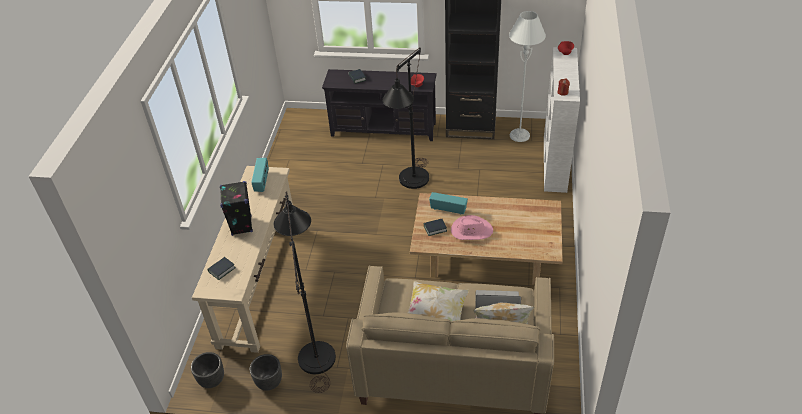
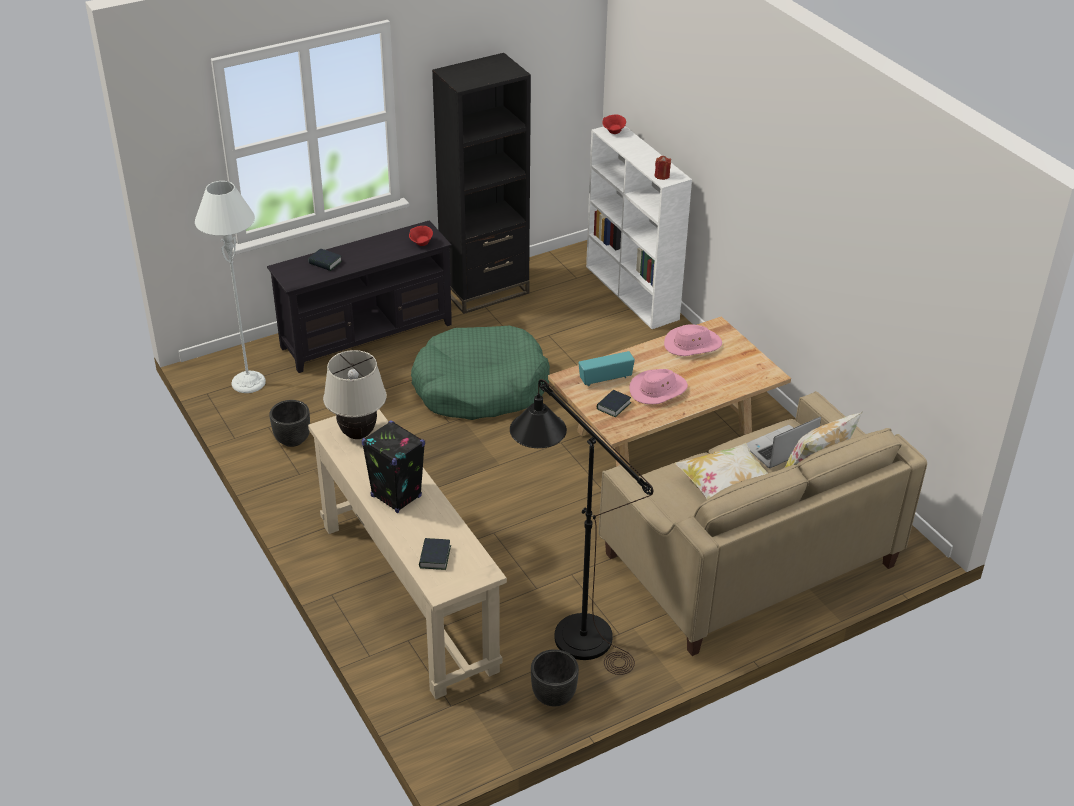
camera: 40 degrees left, 5 degrees down
(211, 380) = (474, 736): black planter -> black planter (292, 440)
(262, 182) = (357, 434): radio -> beige table lamp
(411, 184) = (480, 387): black floor lamp -> green dog bed
(519, 135) = (555, 276): white floor lamp -> white floor lamp (248, 382)
(522, 211) = (692, 344): none -> pink hat

